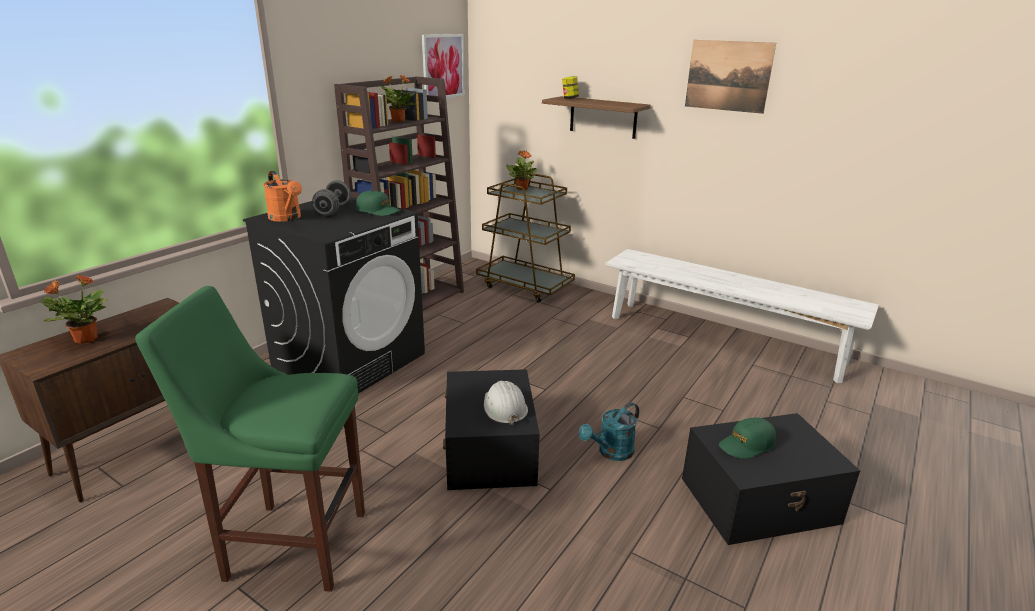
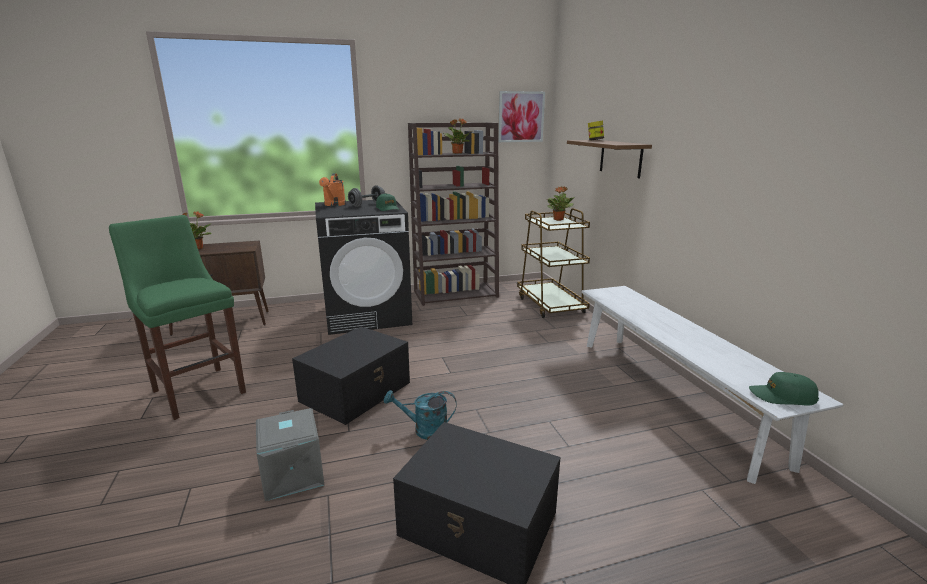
camera: 40 degrees right, 5 degrees down
(504, 407) = (351, 356): white hard hat -> none
(571, 557) = (291, 474): none -> grey storage box
(728, 76) = (711, 111): picture -> none
(746, 445) = (462, 454): green cap -> green cap (782, 396)

